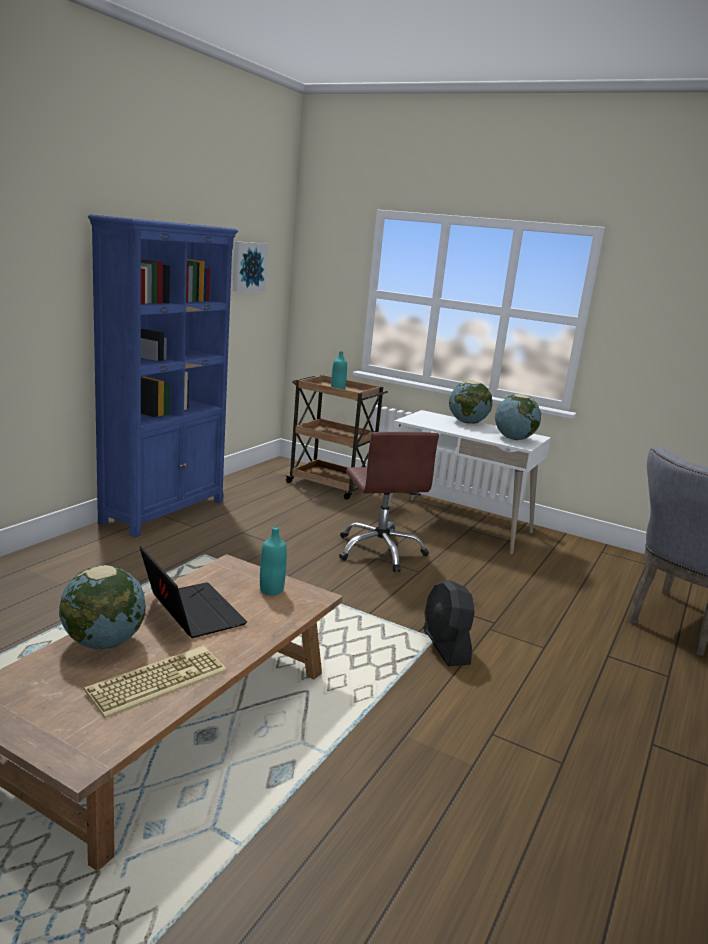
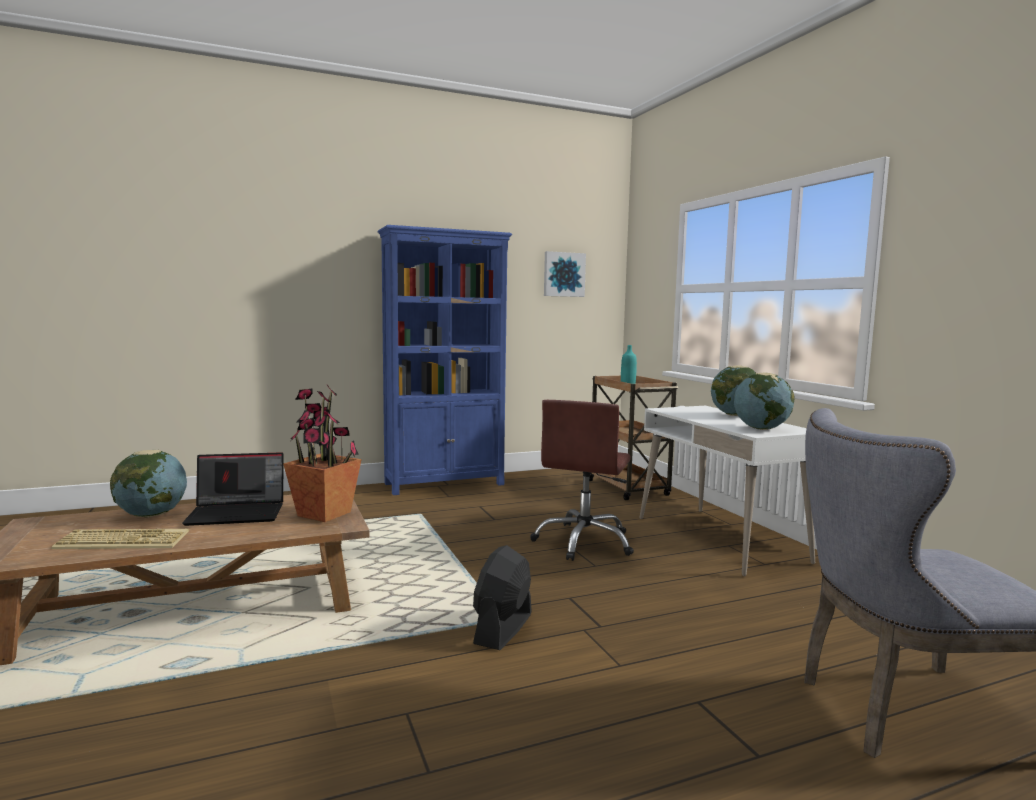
camera: 40 degrees right, 10 degrees down
(190, 612) = (238, 513): laptop -> laptop turned 75 degrees clockwise
(271, 590) = (324, 514): turquoise bottle -> potted plant

